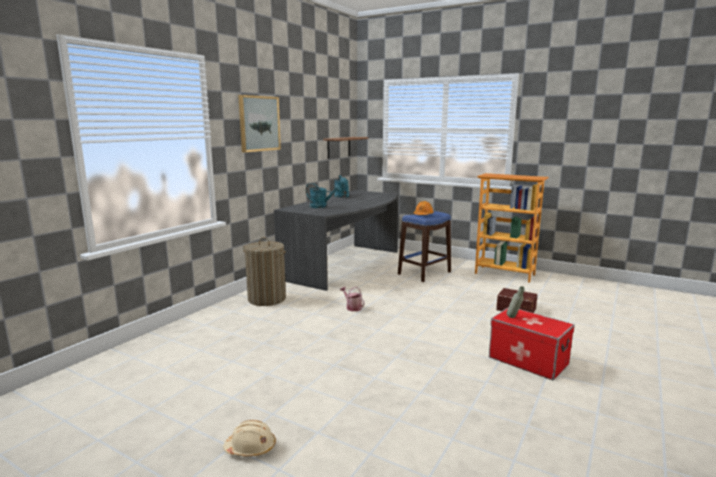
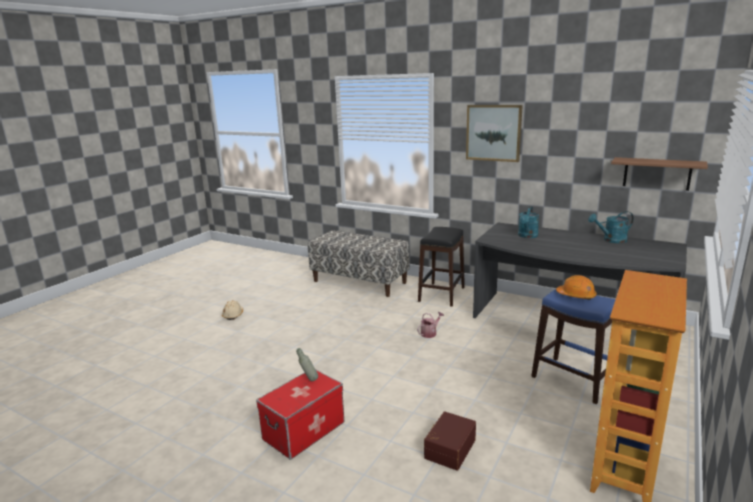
camera: 90 degrees right, 5 degrees up
(193, 340) = (360, 282): none -> bench
(266, 299) = (441, 294): laundry basket -> black stool

